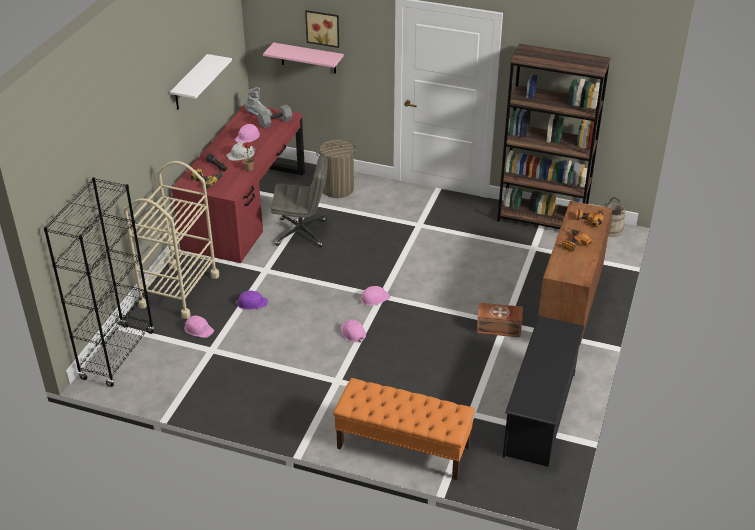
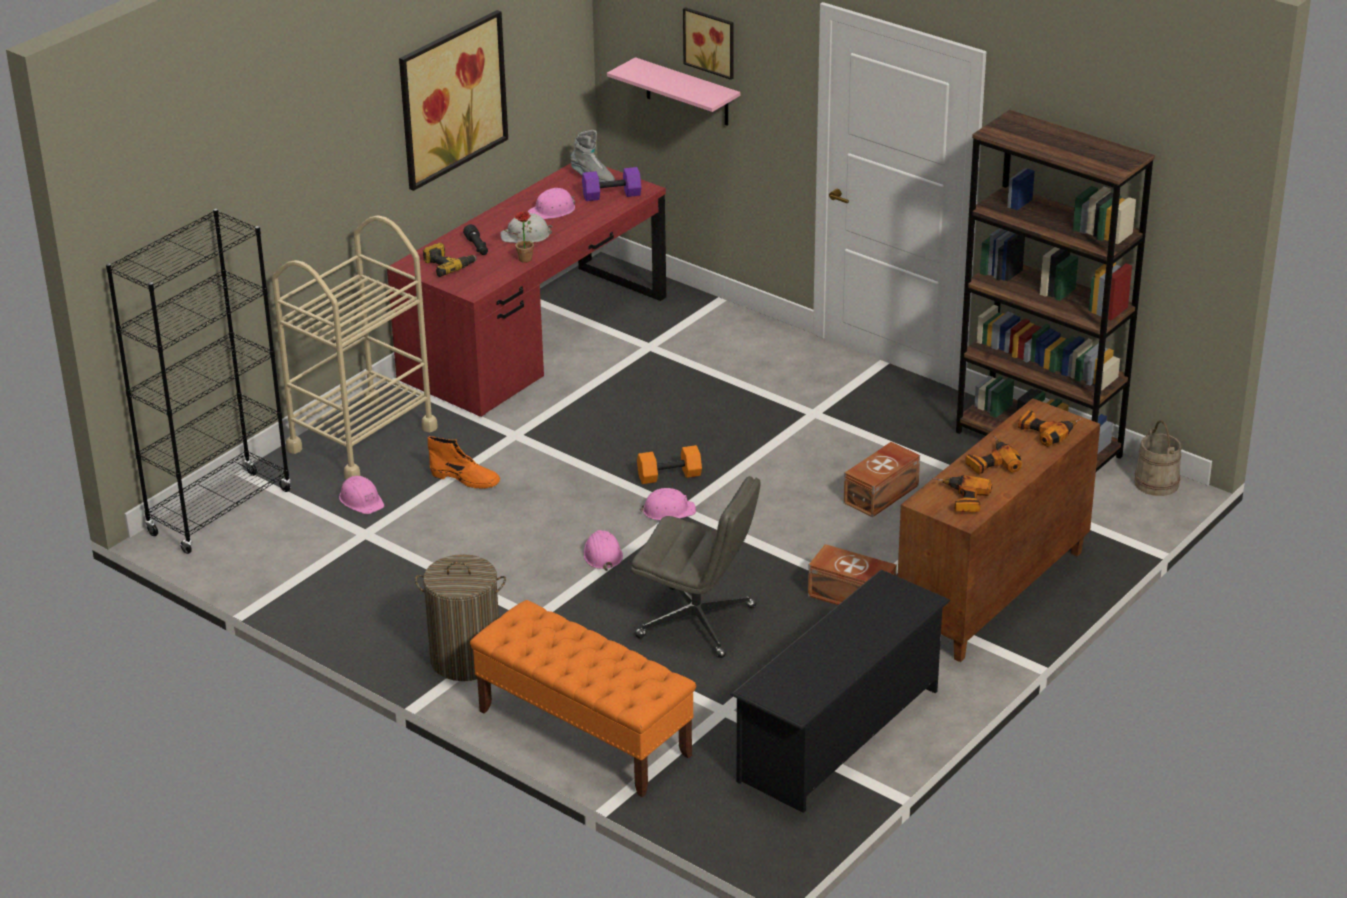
camera: 20 degrees right, 5 degrees down
(190, 83) = (452, 99): white shelf -> picture
(252, 303) = (465, 479): purple hard hat -> orange boot
(275, 123) = (611, 195): grey dumbbell -> purple dumbbell
(302, 232) = (607, 389): grey office chair -> grey office chair (698, 622)
(337, 189) = (707, 332): laundry basket -> laundry basket (466, 659)
(363, 277) = (669, 475): none -> orange dumbbell
(480, 264) = (882, 494): none -> brown storage box
(572, 268) = (962, 500): none -> power drill

